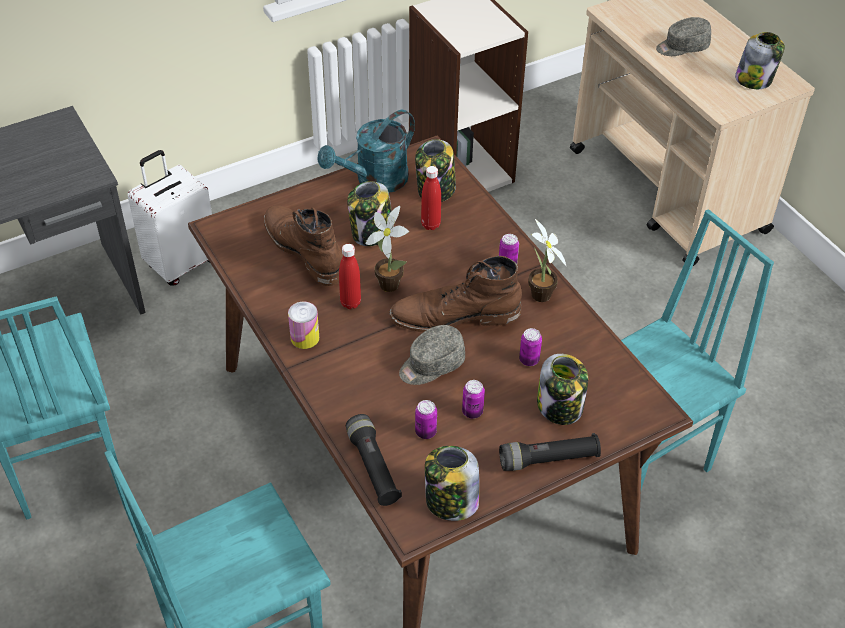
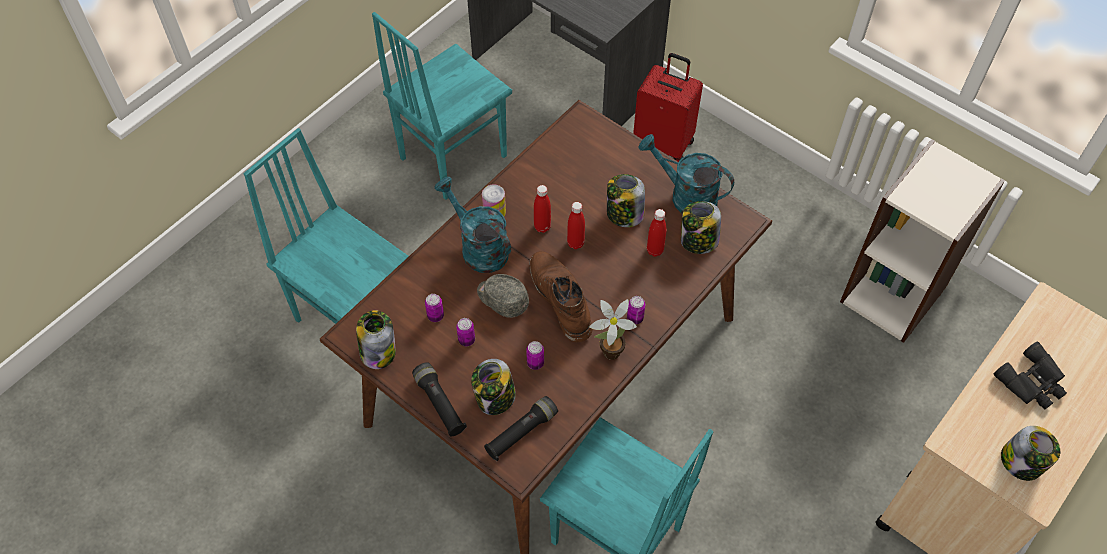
camera: 70 degrees right, 10 degrees up
(181, 263) = (664, 142): white suitcase -> red suitcase
(305, 250) = (584, 179): brown boot -> none
(348, 366) = (478, 247): none -> turquoise watering can
(373, 467) = (391, 294): black flashlight -> black flashlight (521, 433)
(388, 282) = (575, 243): potted plant -> red bottle
(682, 47) = (1032, 382): grey cap -> black binoculars

